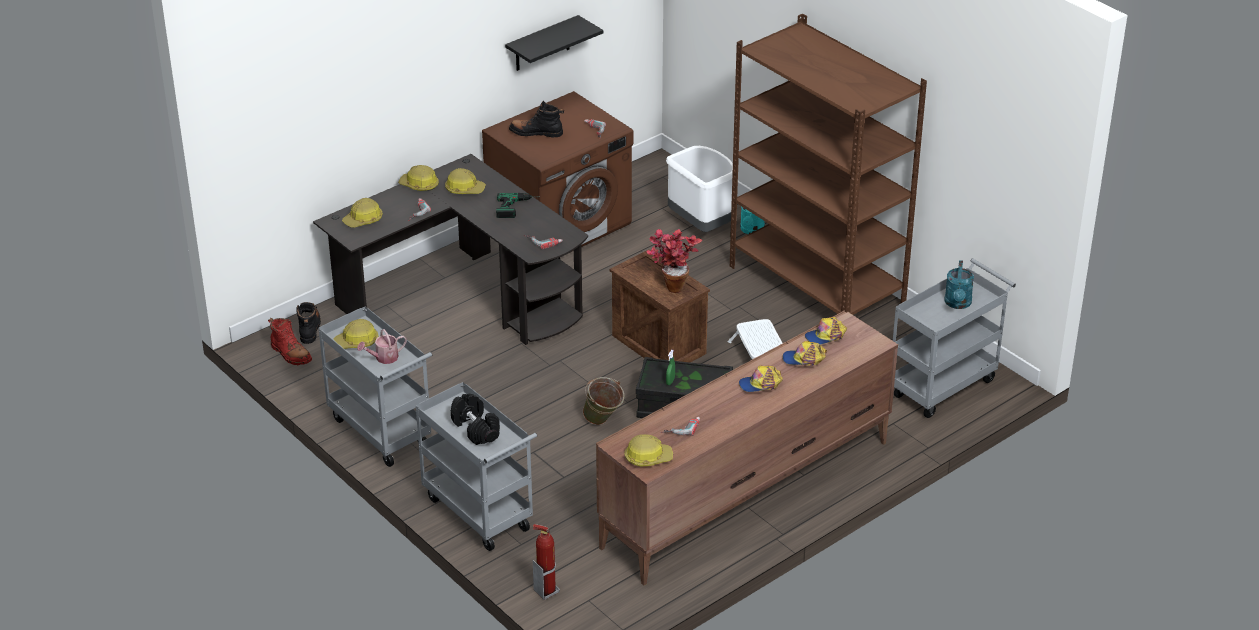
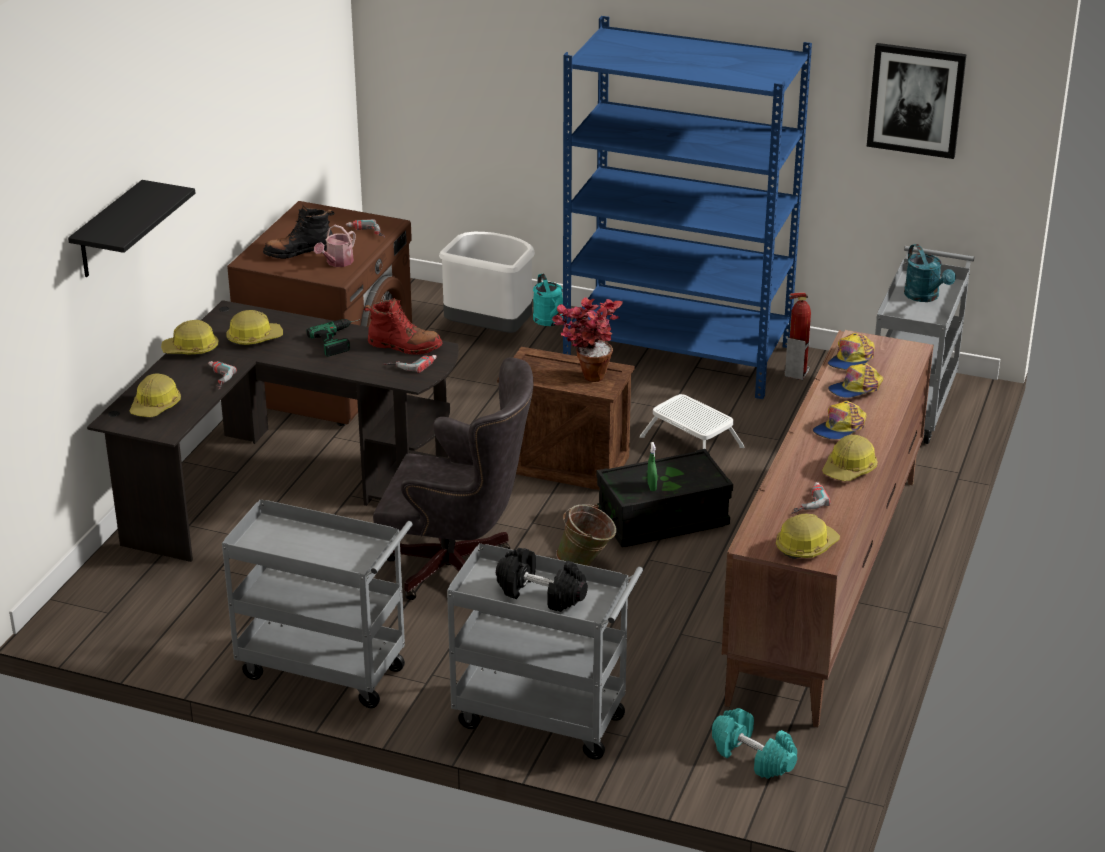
camera: 30 degrees left, 5 degrees down
(290, 354) = (112, 621): red boot -> red boot (404, 346)
(309, 328) = (110, 582): black boot -> none
(357, 342) = (281, 546): hard hat -> hard hat (849, 469)
(383, 358) = (336, 553): watering can -> watering can (337, 262)
(520, 395) = (457, 570): none -> grey office chair
(542, 44) = (266, 139): black shelf -> black shelf (108, 231)
(546, 591) = (712, 779): fire extinguisher -> fire extinguisher (796, 373)
(584, 587) = (752, 757): none -> turquoise dumbbell
(816, 287) = (677, 355): brown bookcase -> blue bookcase
(993, 147) = (916, 100): none -> picture

